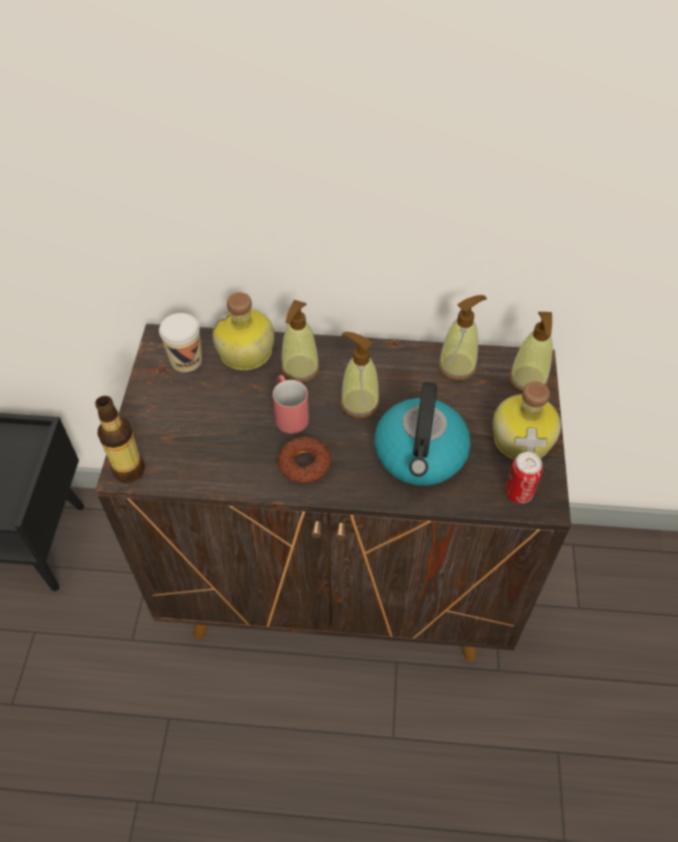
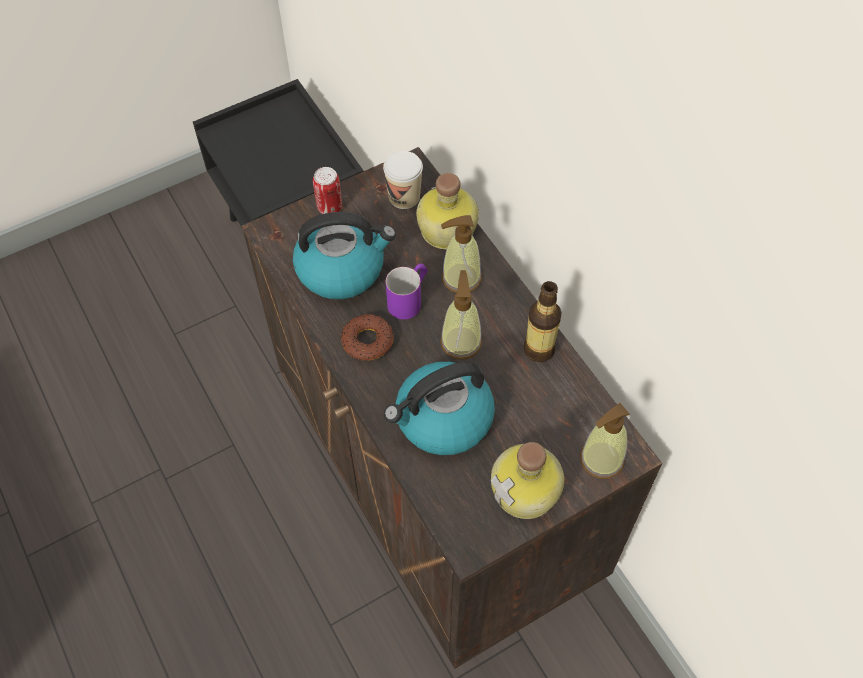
camera: 55 degrees right, 5 degrees up
(129, 470) = (273, 233): bottle -> bottle (538, 350)
(216, 441) = (342, 269): none -> kettle
(289, 413) = (409, 299): red mug -> purple mug
(457, 366) = (567, 393): soap dispenser -> none
(518, 493) = (462, 518): can -> can (329, 207)

